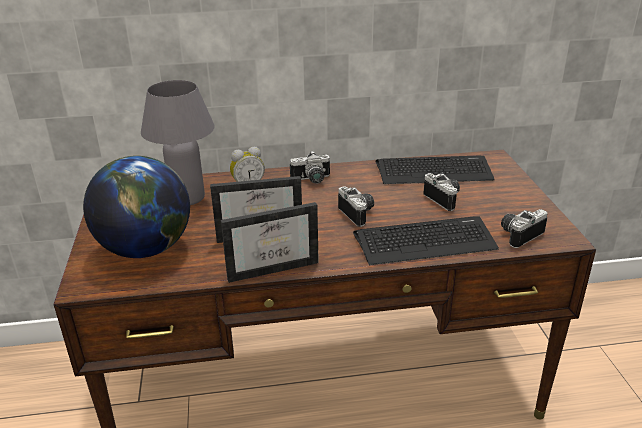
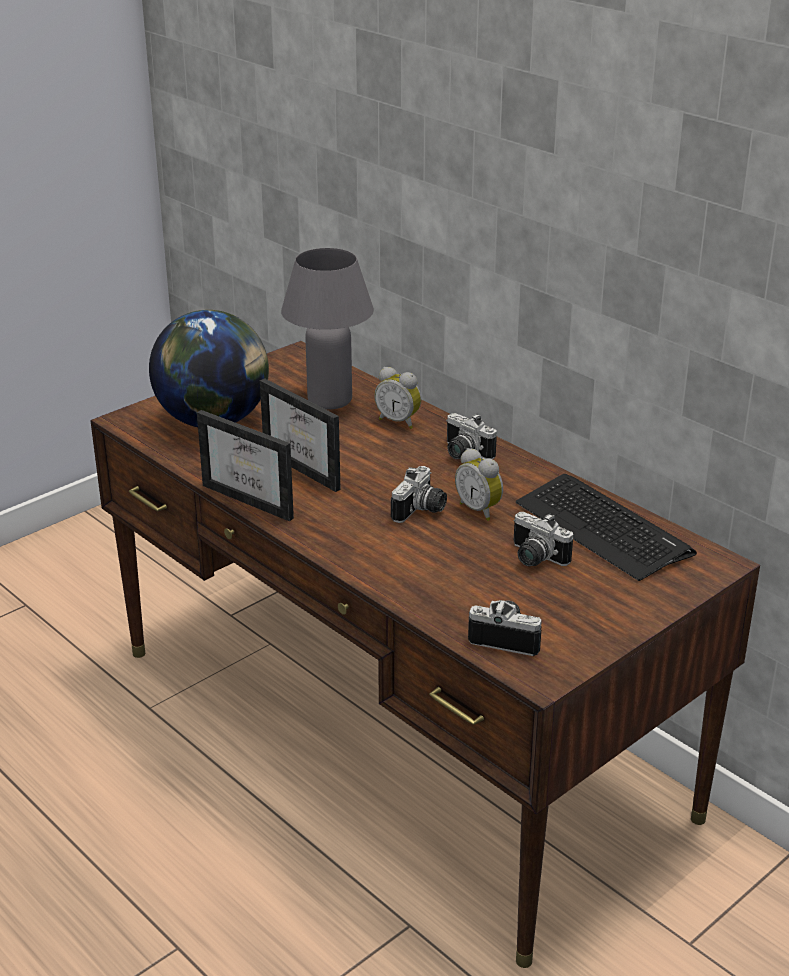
camera: 55 degrees right, 0 degrees up
(378, 196) = (480, 510): none -> alarm clock
(425, 241) = (410, 574): keyboard -> none
(445, 199) = (534, 558): camera -> camera turned 105 degrees clockwise

